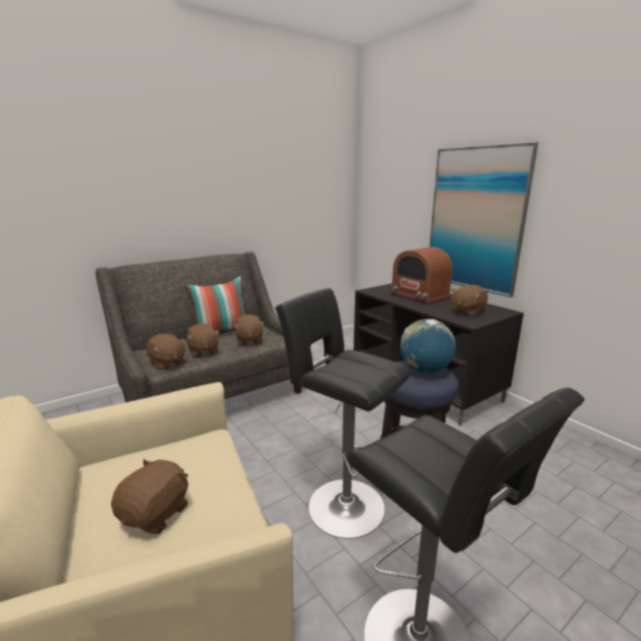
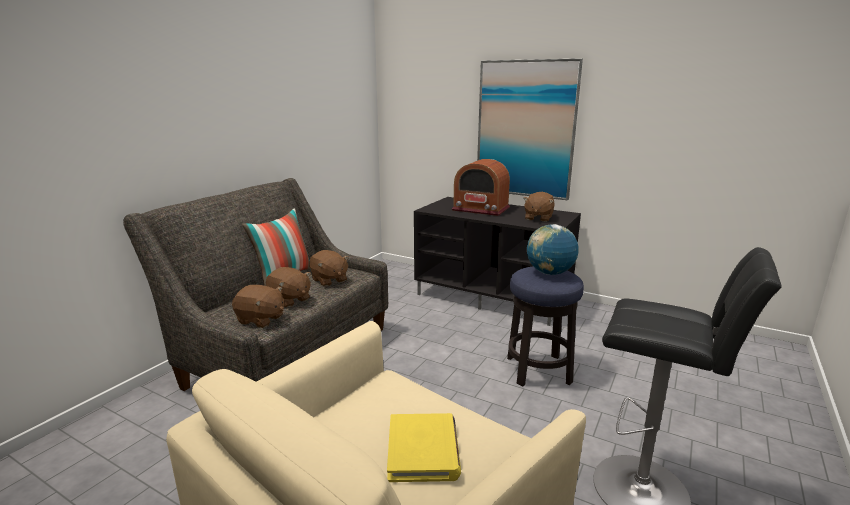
camera: 25 degrees left, 0 degrees up
(156, 514) = (423, 450): brown plush toy -> yellow book
(341, 504) = (506, 415): black stool -> none

